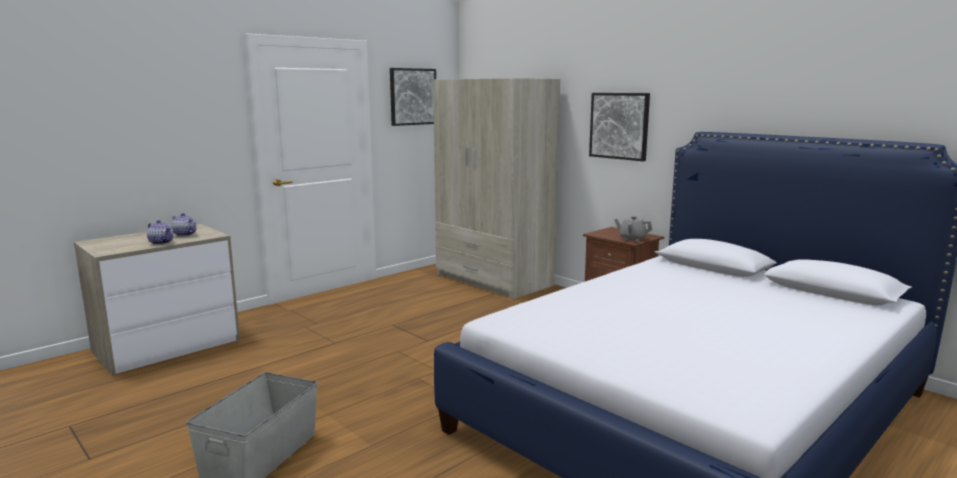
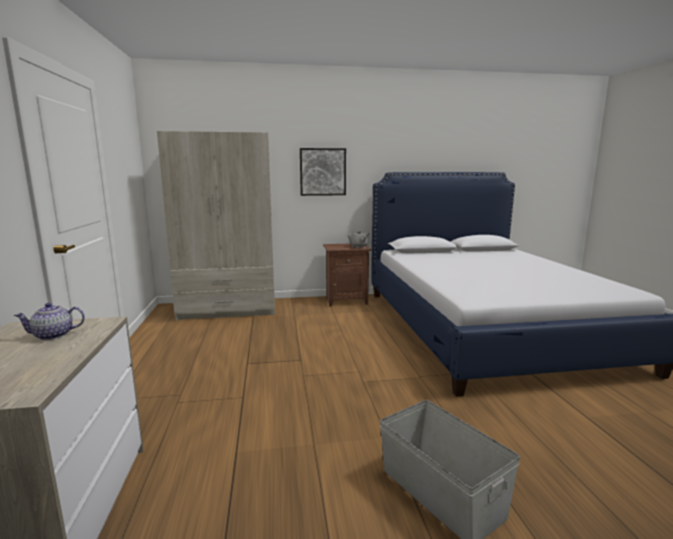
camera: 55 degrees left, 0 degrees up
(161, 242) = (64, 352): teapot -> none
(412, 96) = (122, 148): picture -> none

